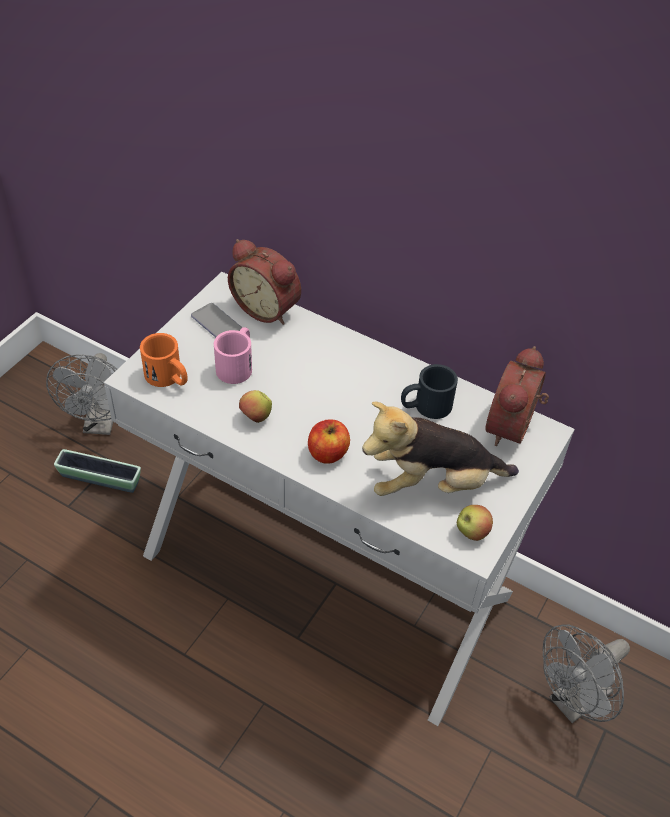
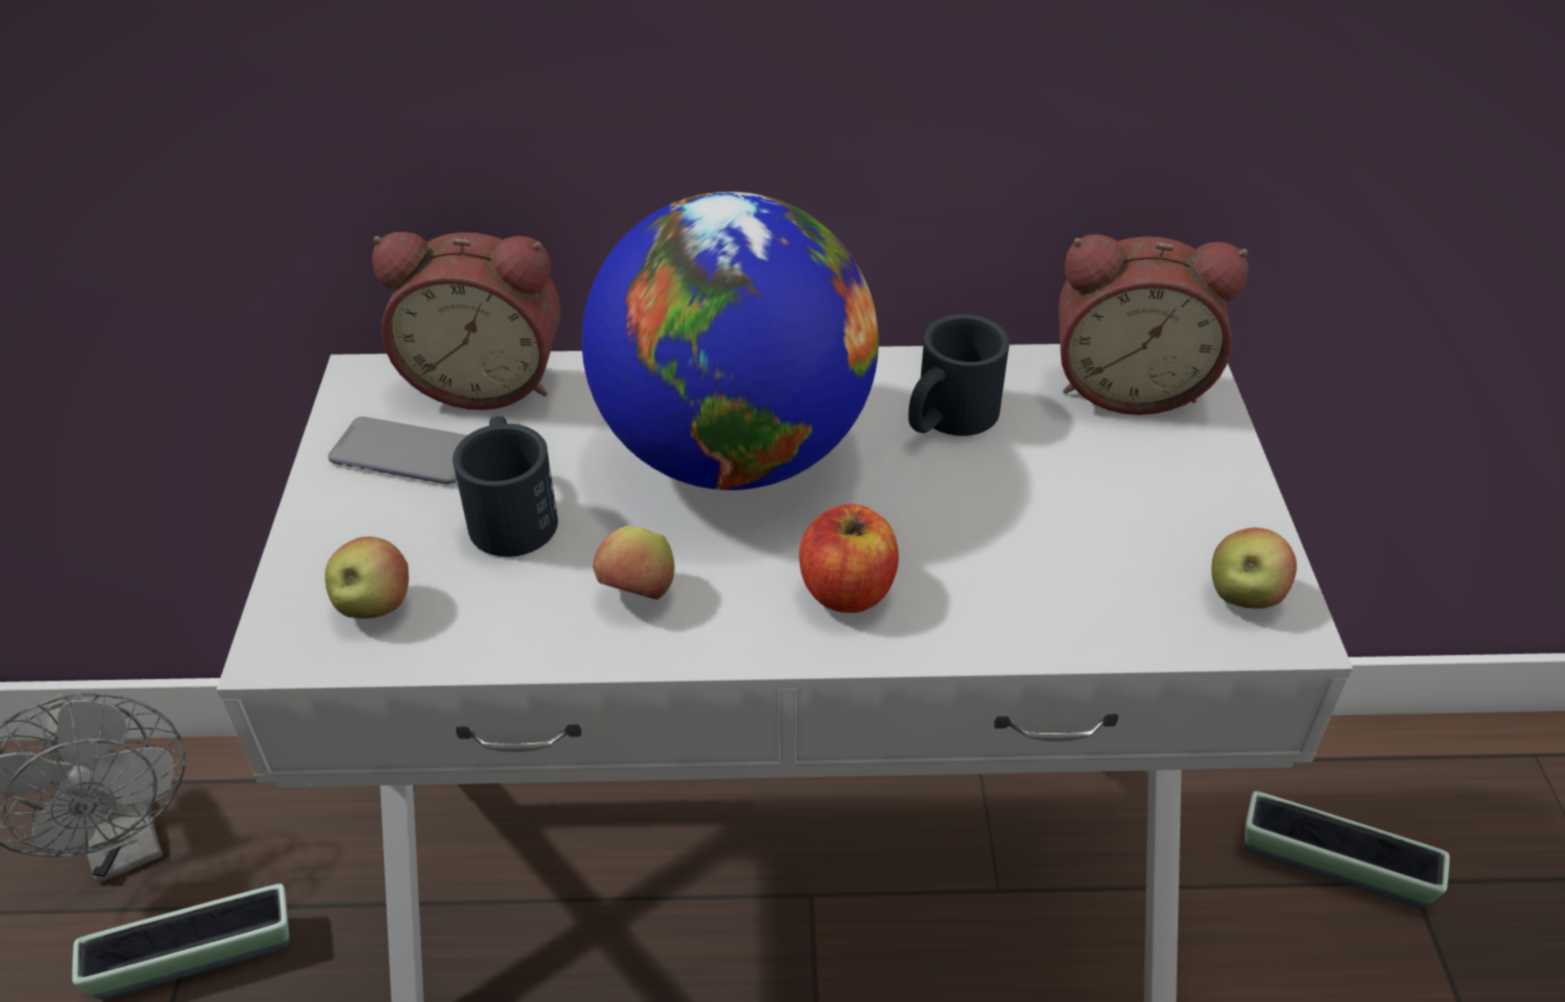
camera: 30 degrees left, 5 degrees down
(168, 378) = (374, 607): orange mug -> apple
(237, 365) = (511, 511): pink mug -> black mug
(332, 380) = (734, 452): none -> globe
(432, 484) = (1091, 547): plush toy -> none
(514, 428) = (1127, 384): alarm clock -> alarm clock turned 75 degrees counterclockwise
(573, 702) = (1333, 866): grey fan -> planter

